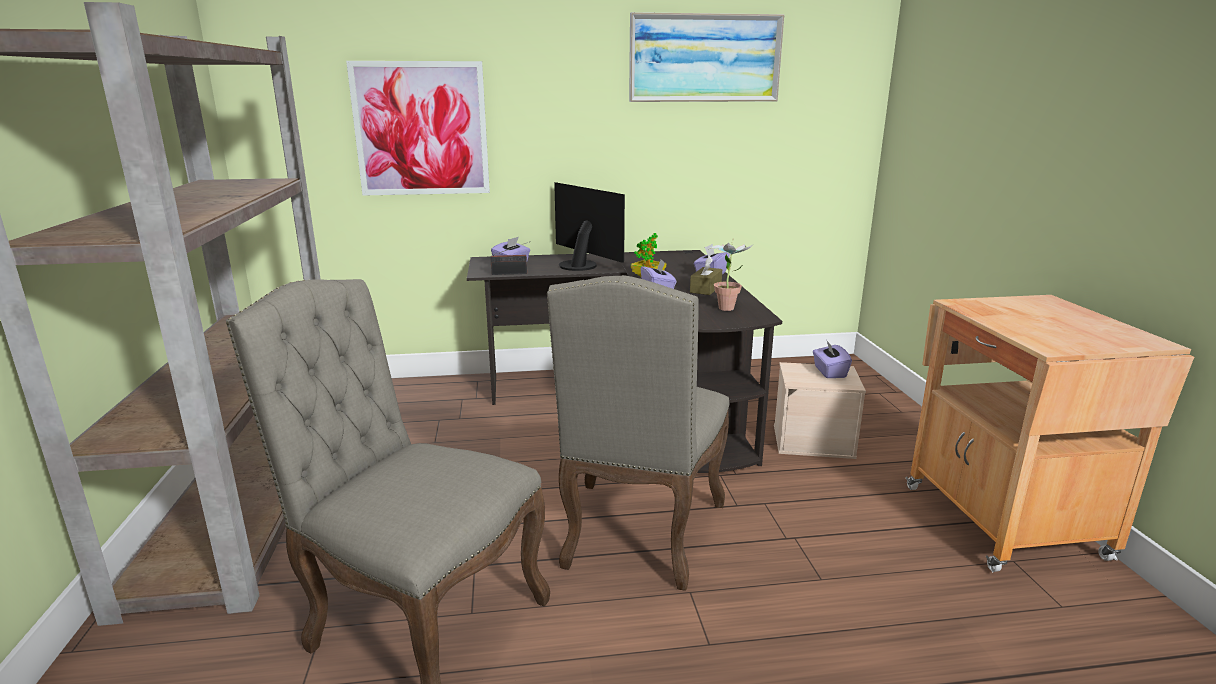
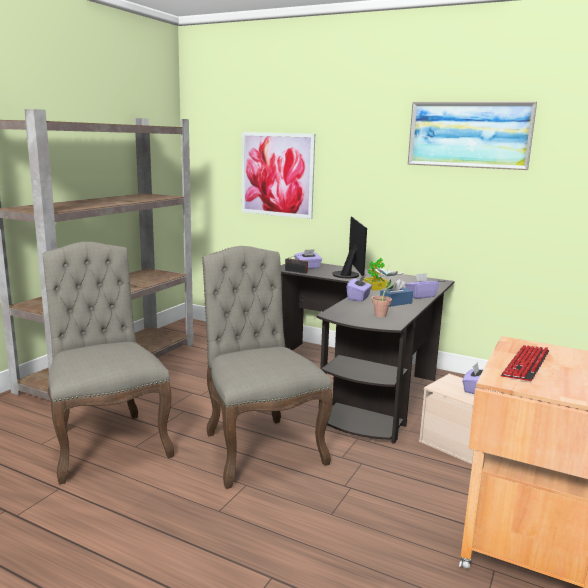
camera: 35 degrees right, 5 degrees down
(637, 535) = (259, 448): grey chair -> grey chair turned 105 degrees clockwise
(705, 289) = (395, 303): brown tissue box -> blue tissue box
(1025, 324) = (526, 364): none -> keyboard

